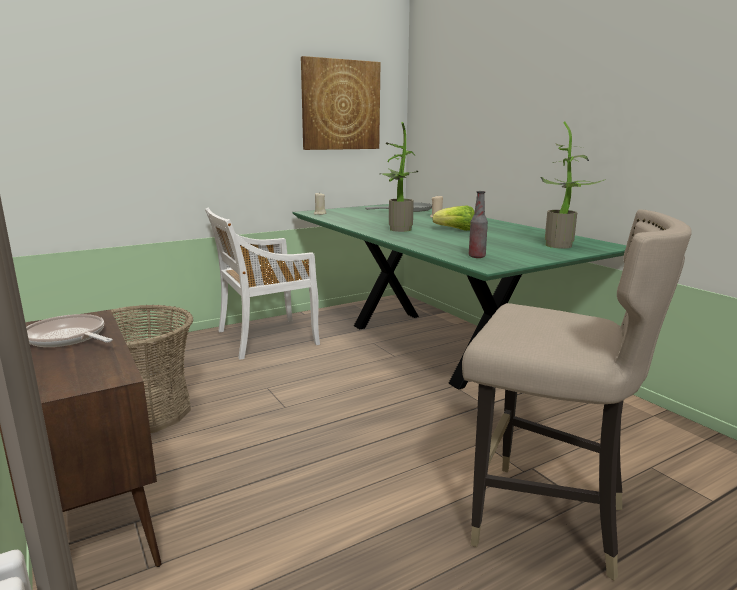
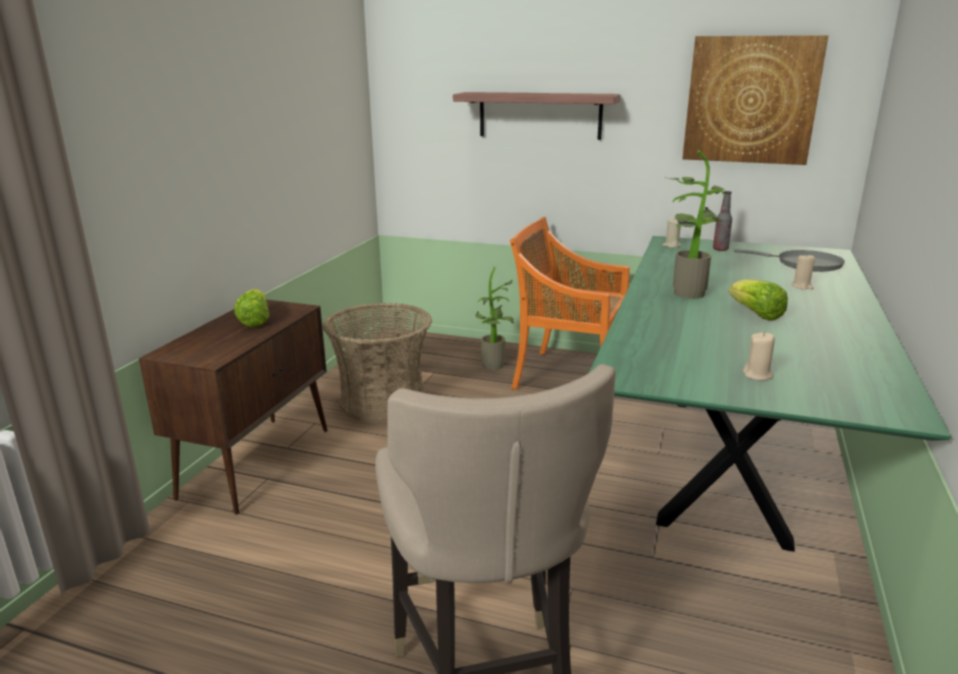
camera: 50 degrees right, 5 degrees up
(68, 338) = (255, 321): frying pan -> lettuce
(184, 118) = (539, 115): none -> shelf
(265, 338) = (568, 376): white chair -> orange chair
(477, 256) = (647, 360): bottle -> bottle (720, 249)
(532, 249) = (757, 375): none -> beige candle
(563, 245) = (824, 386): potted plant -> potted plant (495, 366)

